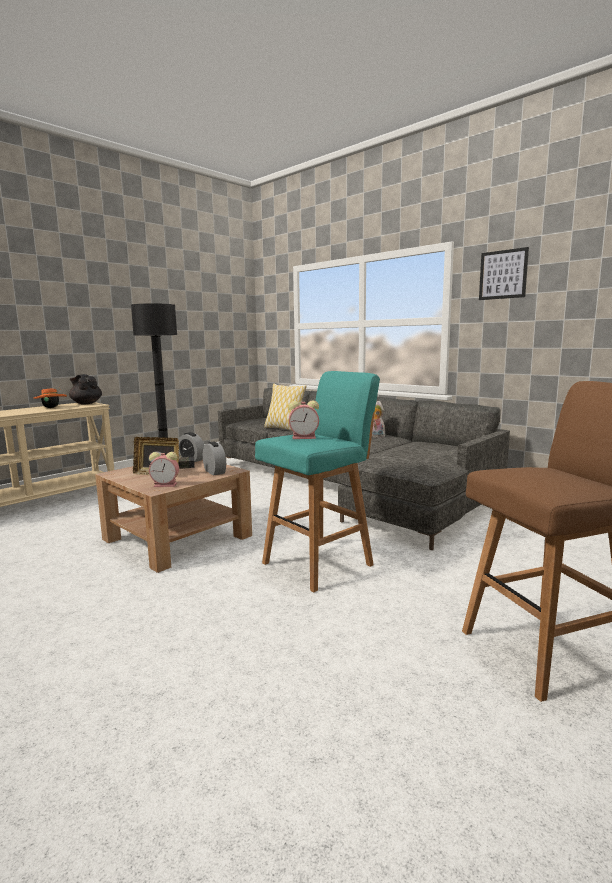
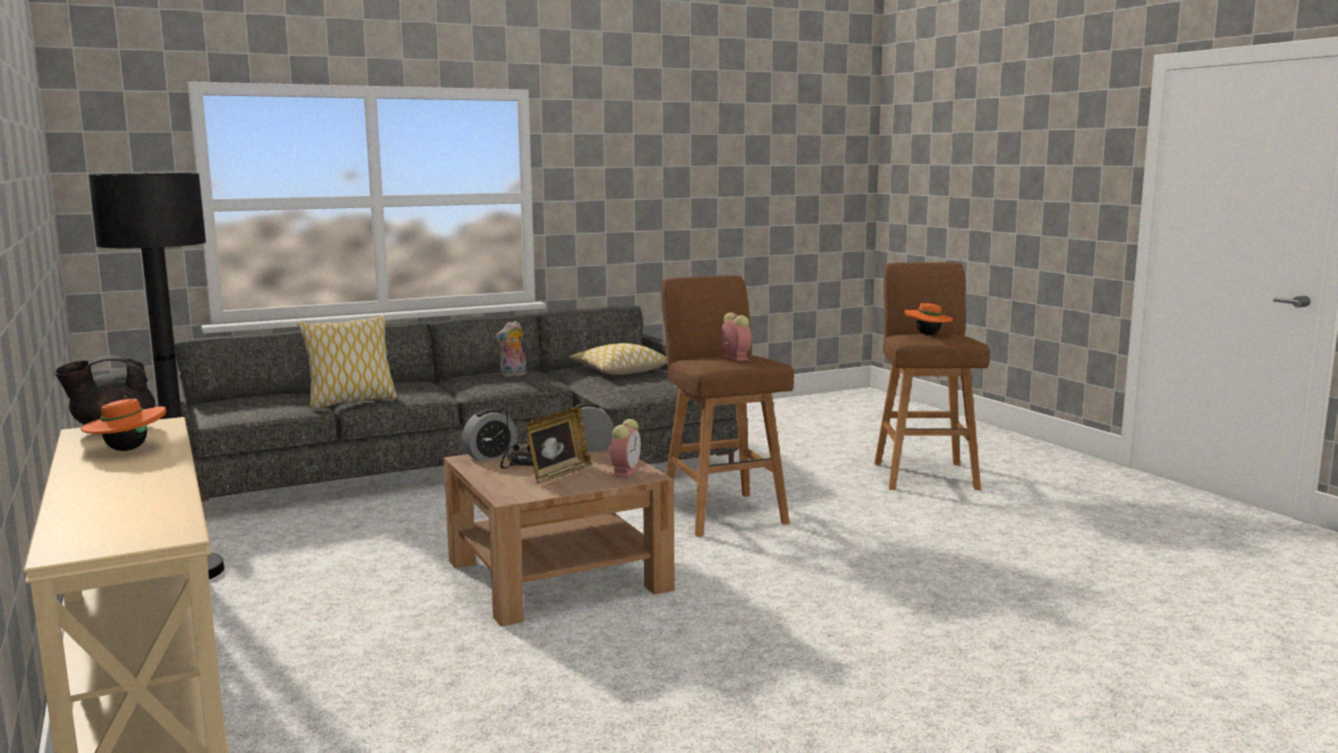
camera: 70 degrees left, 0 degrees up
(305, 437) = (734, 358): alarm clock -> alarm clock turned 45 degrees counterclockwise
(320, 563) = (722, 513): turquoise stool -> brown stool
(430, 450) = (619, 371): none -> pillow
(503, 274) = (596, 142): picture -> none
(537, 472) = (928, 334): none -> orange hat

